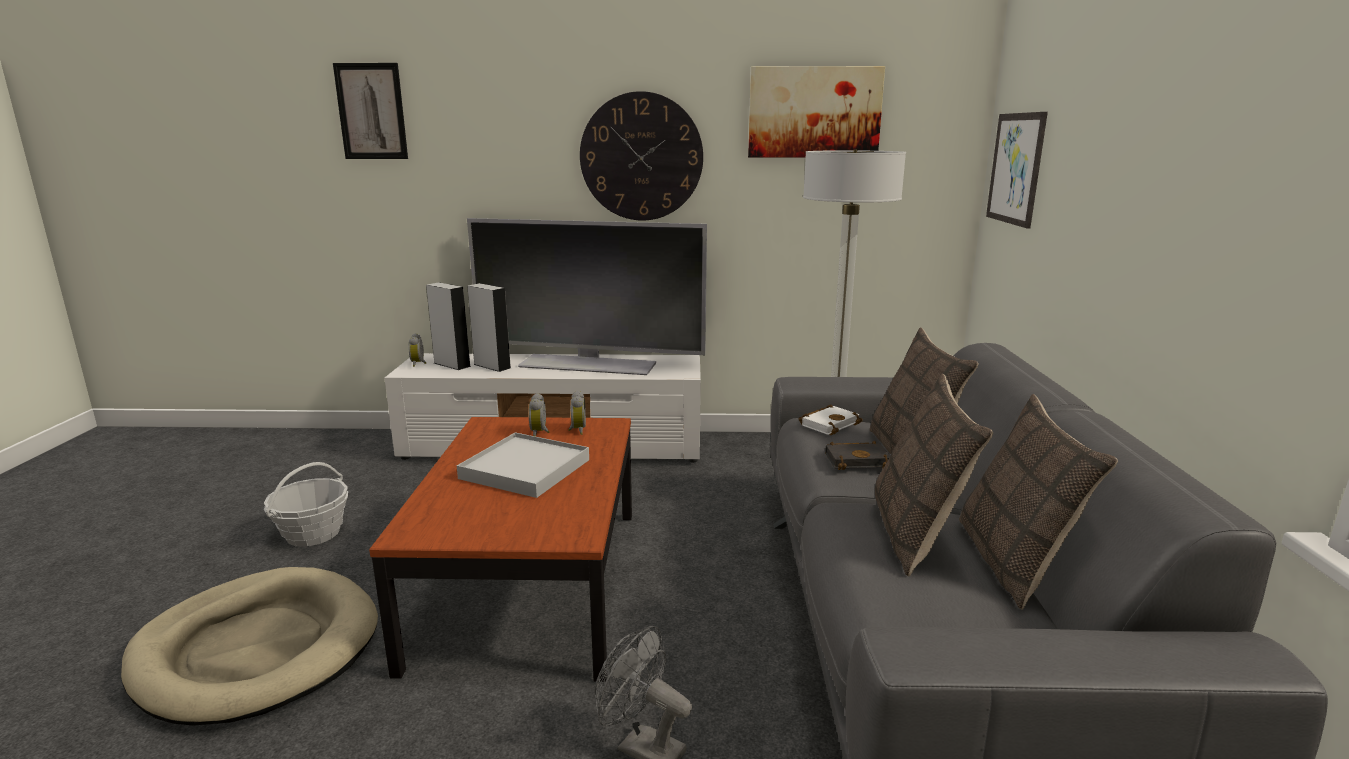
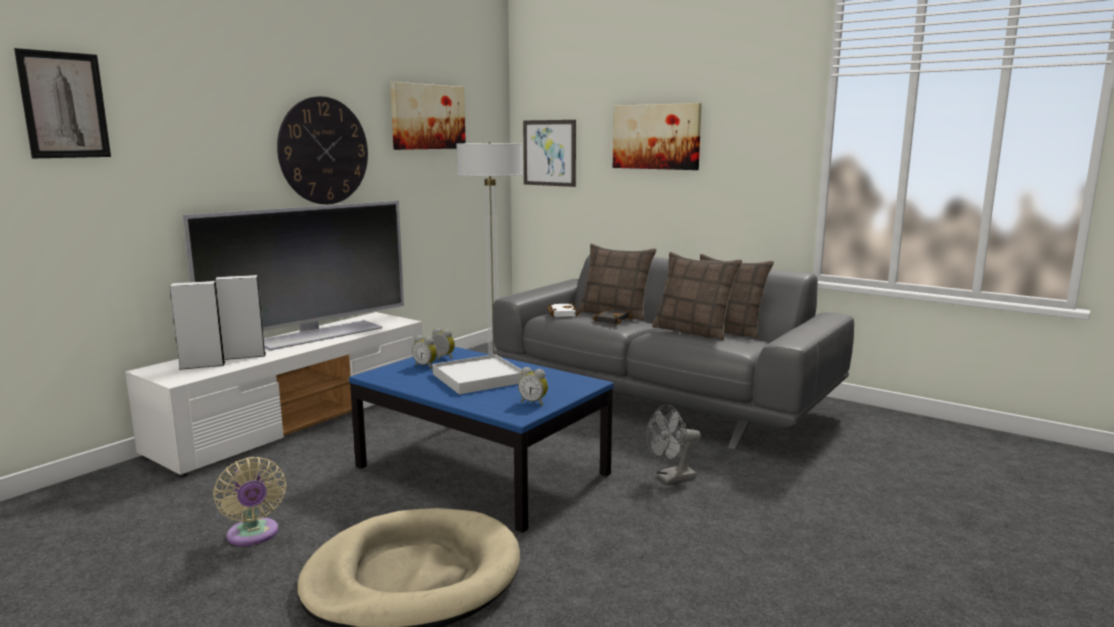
camera: 55 degrees left, 5 degrees down
(313, 533) = (253, 535): basket -> beige fan
(419, 364) = (166, 373): alarm clock -> alarm clock (534, 402)
(532, 583) = (482, 470): brown coffee table -> blue coffee table
(1131, 145) = (656, 137): none -> picture

